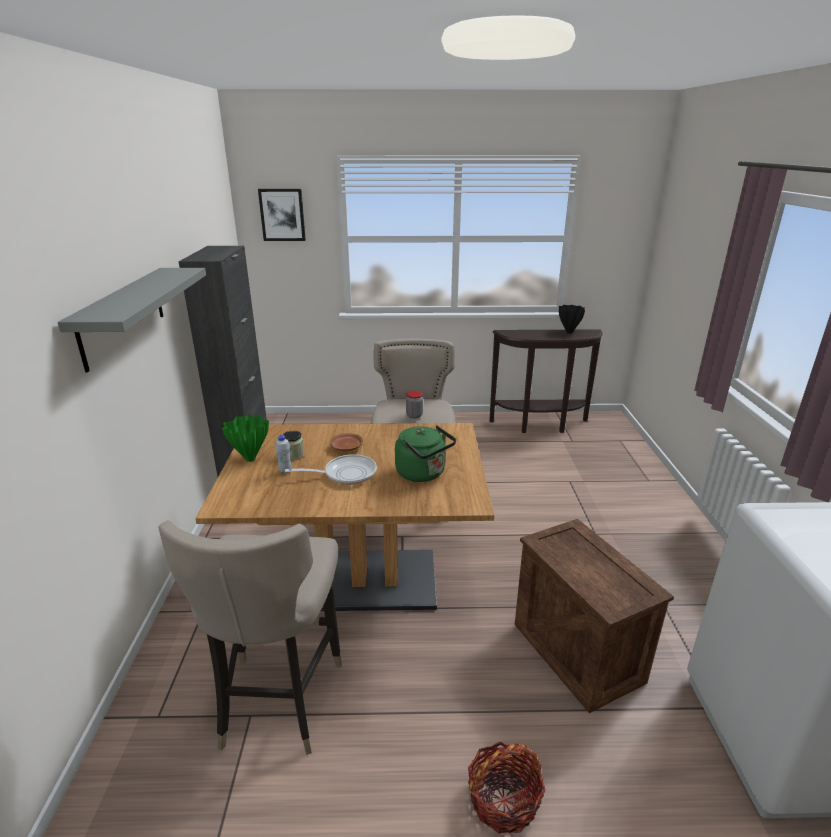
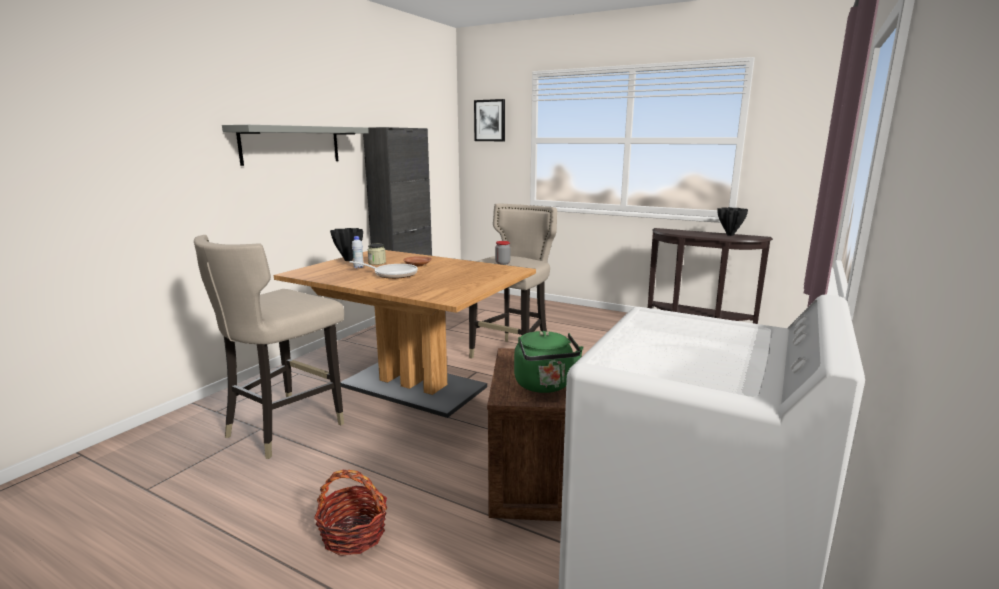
camera: 30 degrees right, 10 degrees down
(250, 458) = (349, 260): green vase -> black vase
(423, 473) = (445, 282): green kettle -> green kettle (545, 386)

